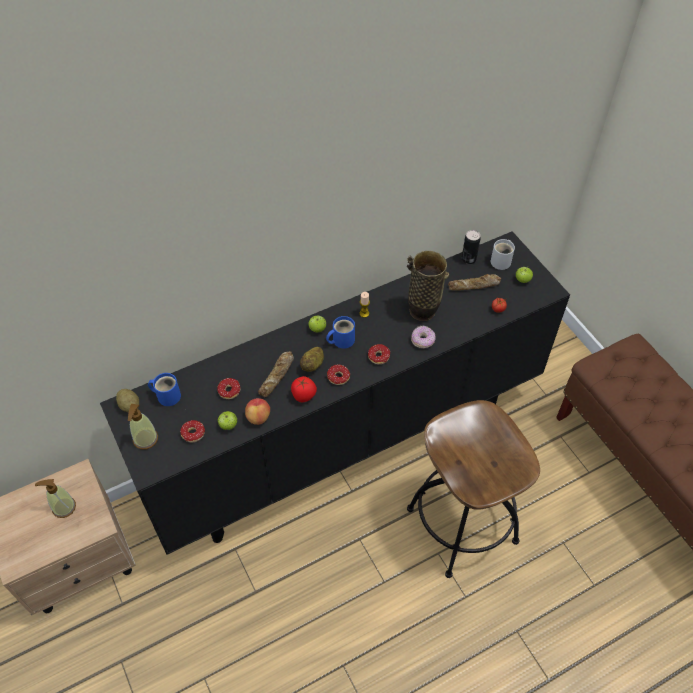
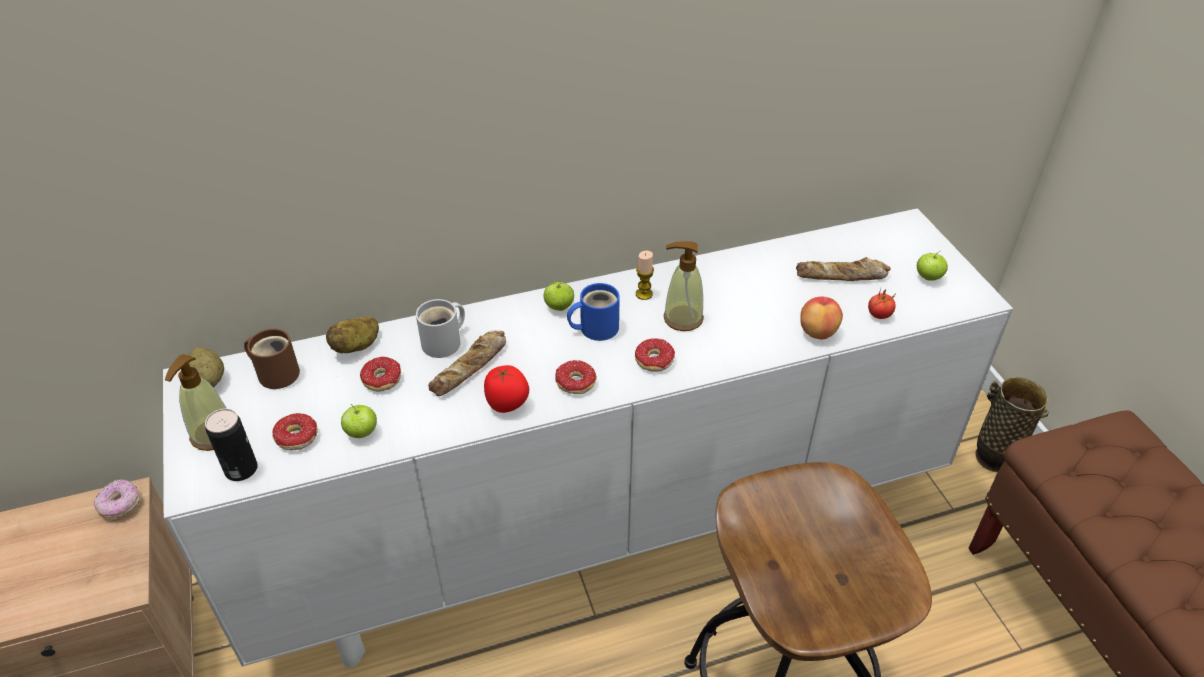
camera: 10 degrees right, 10 degrees down
(64, 507) = (78, 548): soap dispenser -> soap dispenser (682, 318)
(167, 395) = (276, 372): blue mug -> brown mug
(258, 417) = (418, 427): apple -> apple (818, 332)
(313, 364) = (537, 358): potato -> potato (357, 346)
(346, 442) = (601, 536): black cabinet -> white cabinet
(422, 311) = (745, 302): vase -> vase (993, 459)
(423, 340) = (737, 346): donut -> donut (120, 505)
(468, 259) = (838, 238): can -> can (241, 469)
(502, 261) = (895, 247): white mug -> white mug (445, 342)

